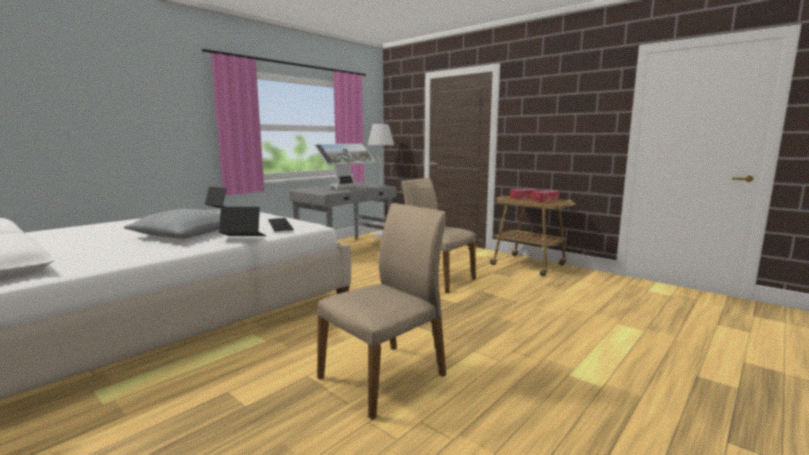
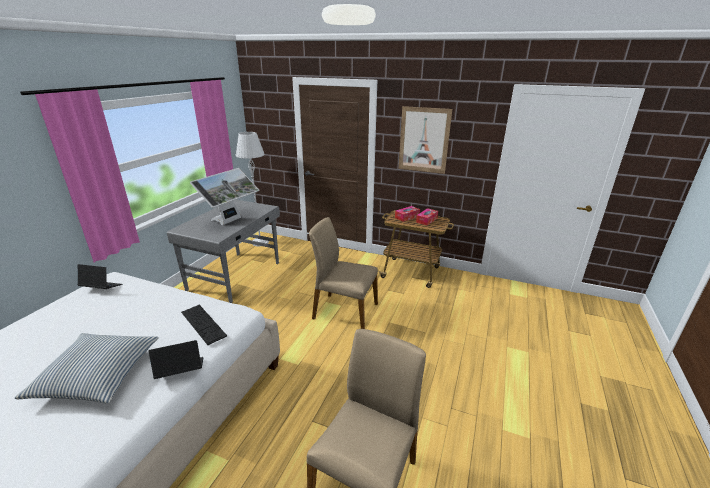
camera: 20 degrees left, 15 degrees up
(545, 117) = (424, 140): none -> picture

